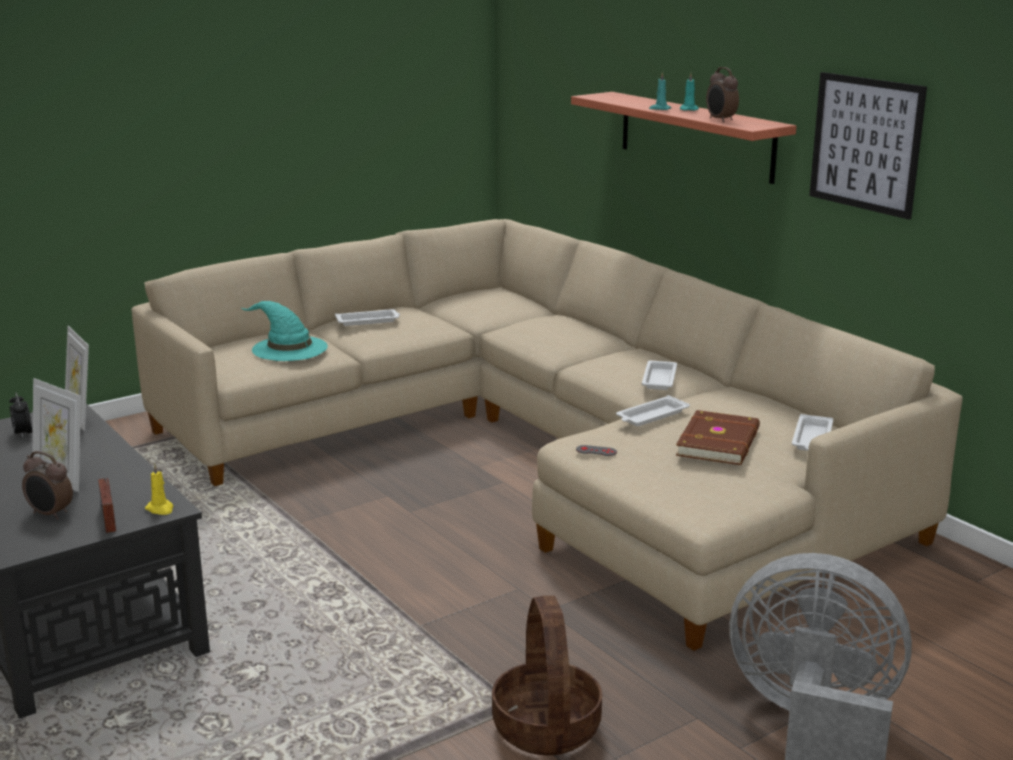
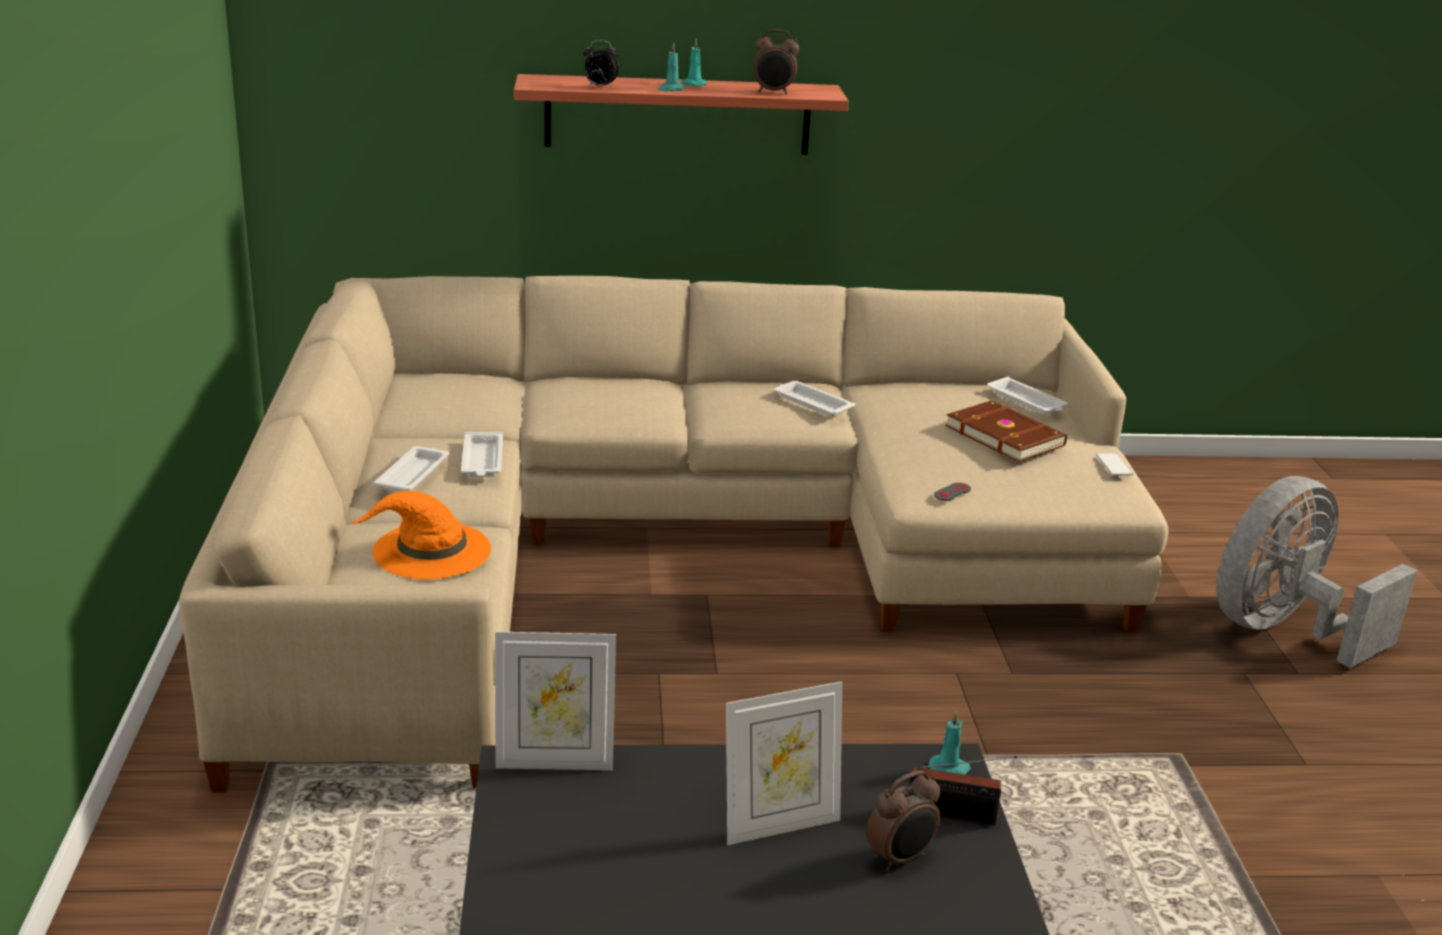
camera: 60 degrees left, 5 degrees up
(23, 434) = (567, 826): alarm clock -> alarm clock (600, 87)
(160, 509) = (949, 769): yellow candle -> turquoise candle
(288, 348) = (430, 551): turquoise hat -> orange hat
(545, 727) = (1221, 752): basket -> none
(651, 416) = (905, 439): white tray -> white tray (482, 460)
(753, 494) = (1114, 465): none -> phone
(866, 144) = (933, 94): picture -> none

